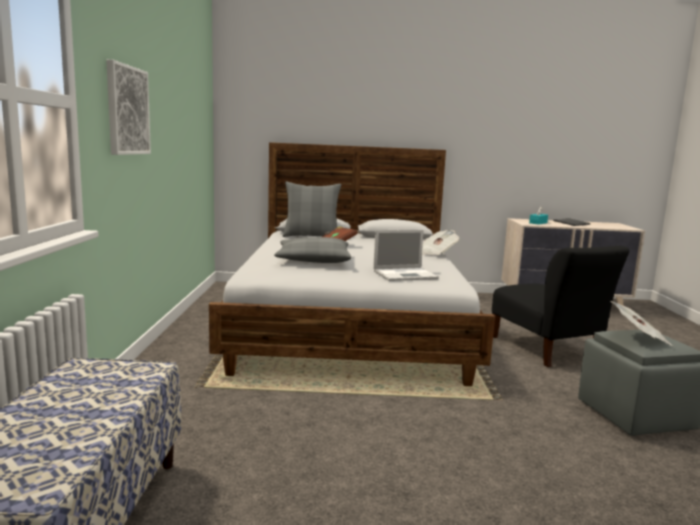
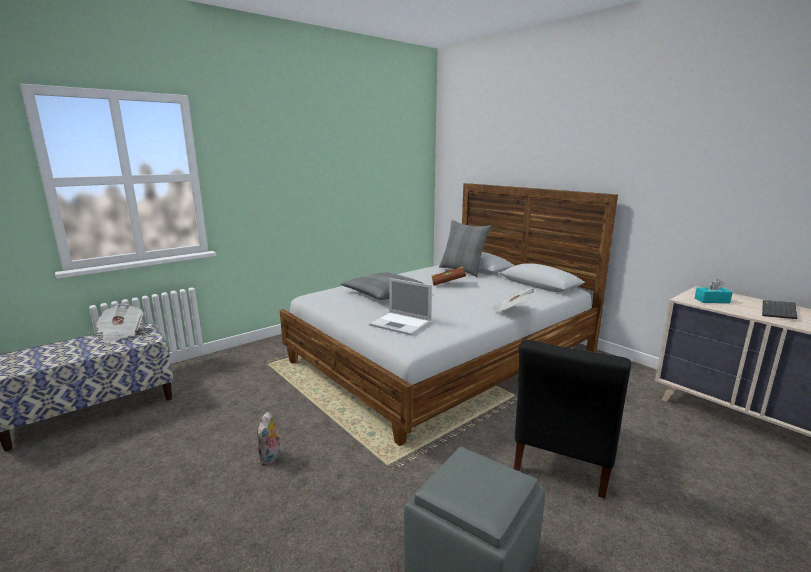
camera: 50 degrees right, 5 degrees up
(127, 110) = (271, 173): picture -> none
(416, 441) = (271, 458): none -> plush toy
(639, 338) = (464, 475): newspaper -> newspaper (121, 333)

